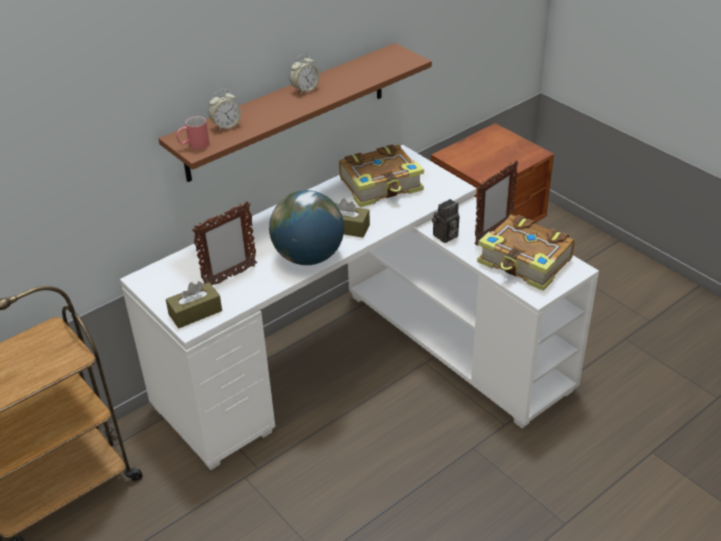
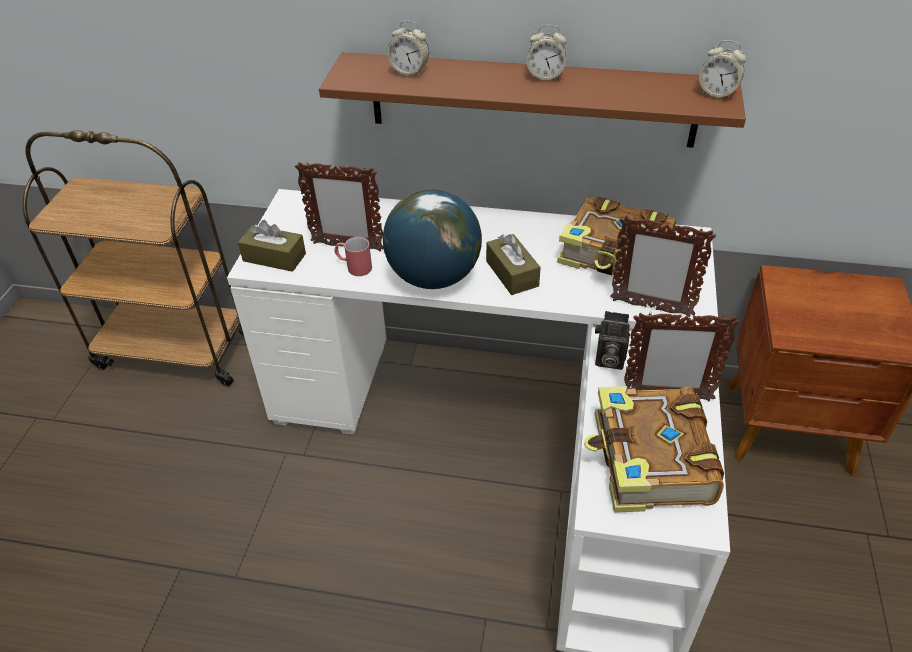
camera: 50 degrees right, 5 degrees up
(193, 146) = (350, 74): red mug -> red mug (354, 267)
(400, 55) = (717, 93): none -> alarm clock
(434, 198) = (650, 307): none -> picture frame

